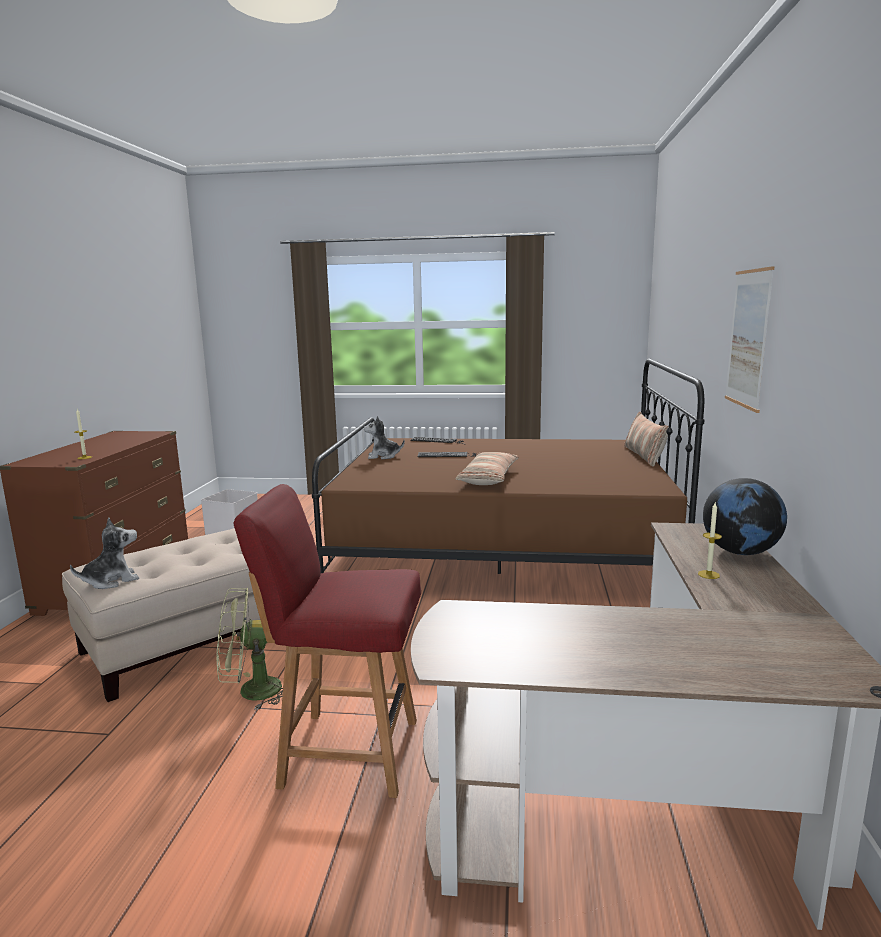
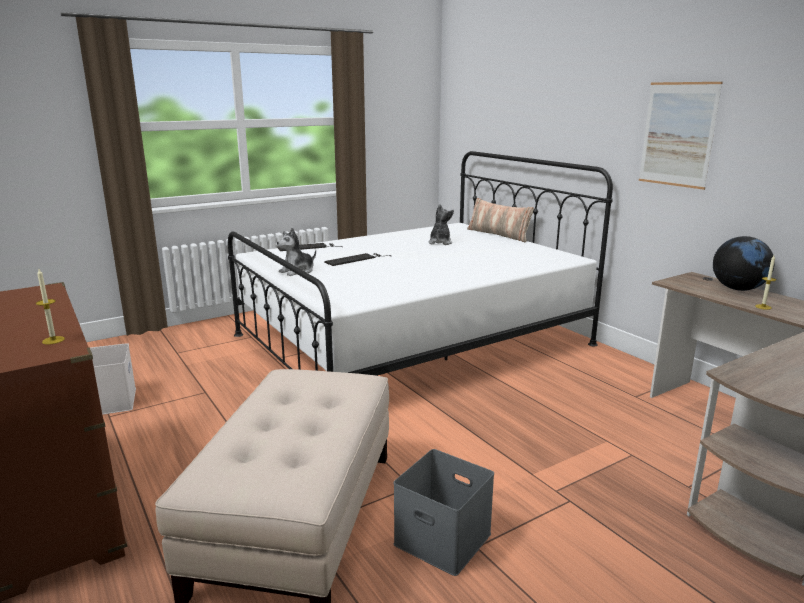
camera: 40 degrees left, 5 degrees up
(111, 581) = (279, 482): plush toy -> plush toy (440, 242)
(250, 692) = (445, 538): green fan -> grey storage box
(346, 751) = (599, 539): red chair -> none
(489, 478) = (444, 273): pillow -> none
(501, 549) = (412, 339): brown bed -> white bed

